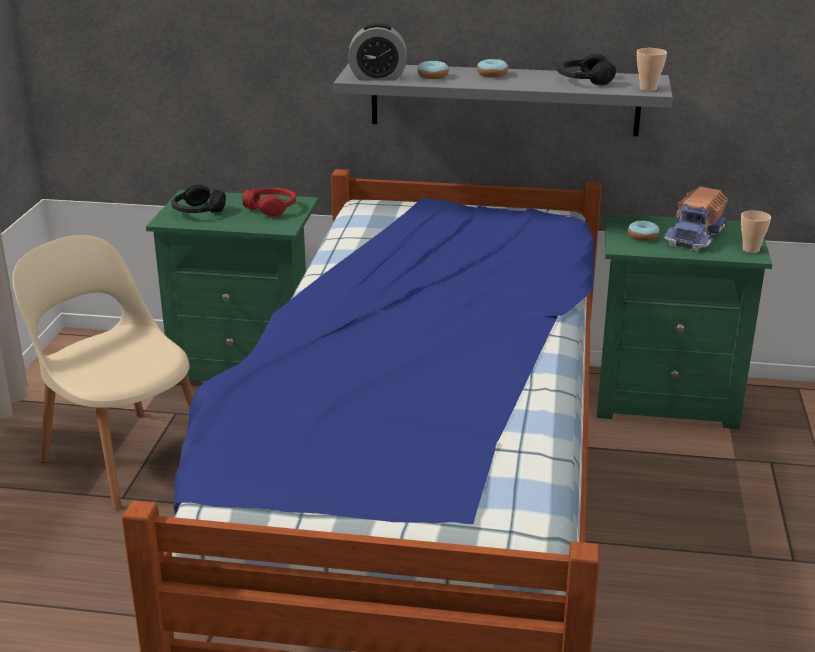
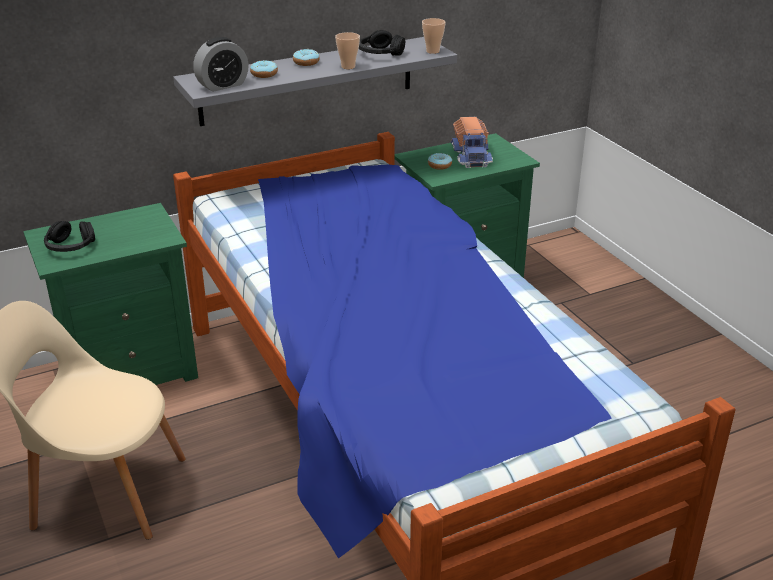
camera: 35 degrees left, 5 degrees up
(271, 208) = (134, 224): red headphones -> none
(751, 250) = (516, 156): cup -> cup (348, 66)

